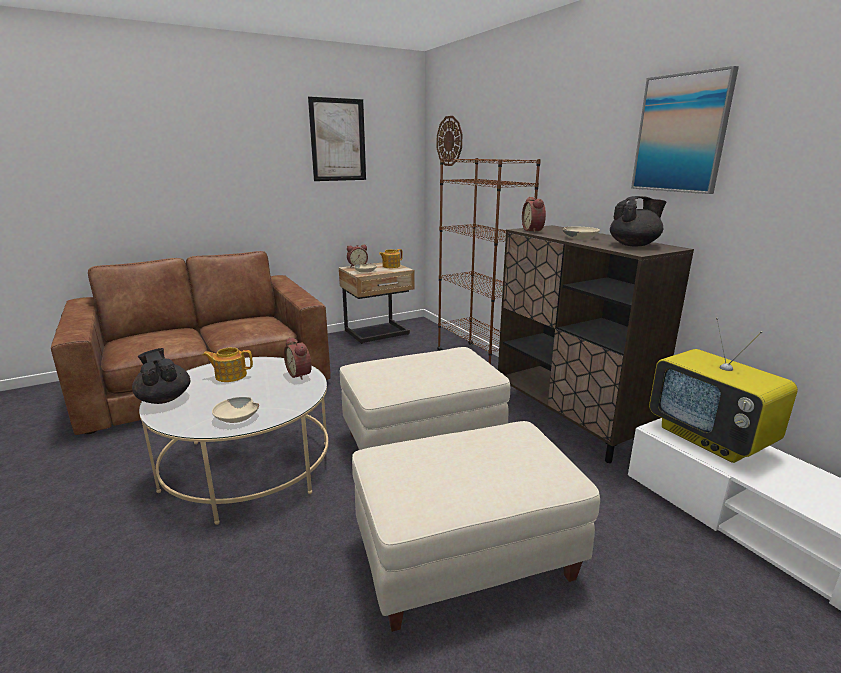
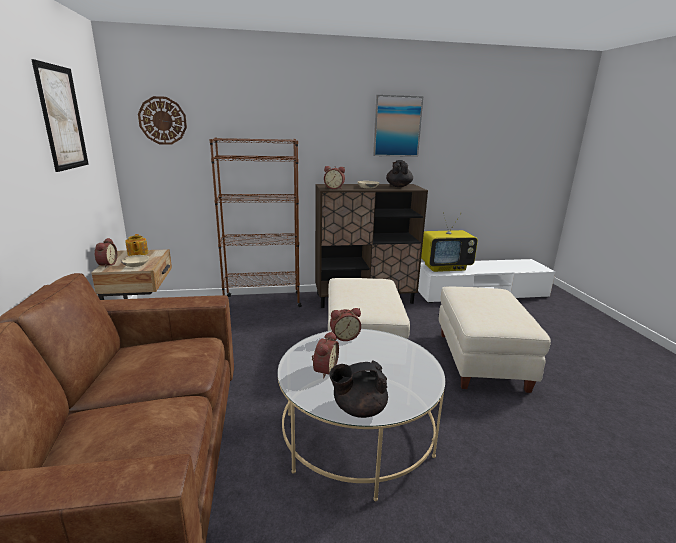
camera: 70 degrees left, 0 degrees up
(230, 375) = (324, 370): teapot -> alarm clock
(237, 417) = (413, 369): beige bowl -> none

